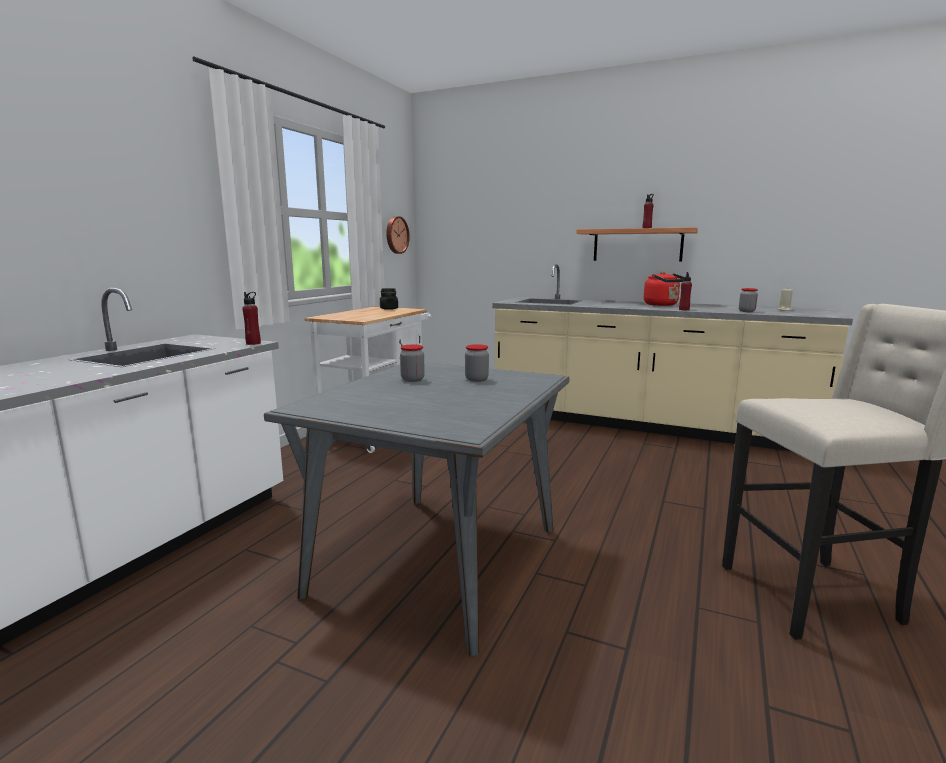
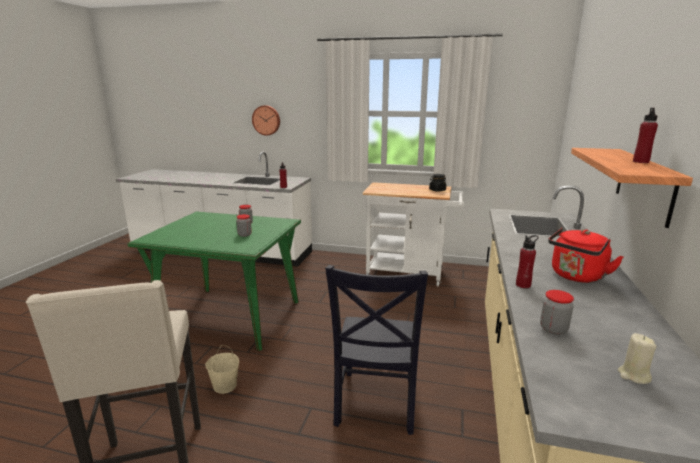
camera: 80 degrees right, 5 degrees up
(396, 235) = (524, 129): wall clock -> wall clock (266, 120)
(438, 561) = (229, 316): grey dining table -> green dining table
(638, 554) = (225, 386): none -> beige bucket
(647, 472) = (375, 404): none -> black chair

